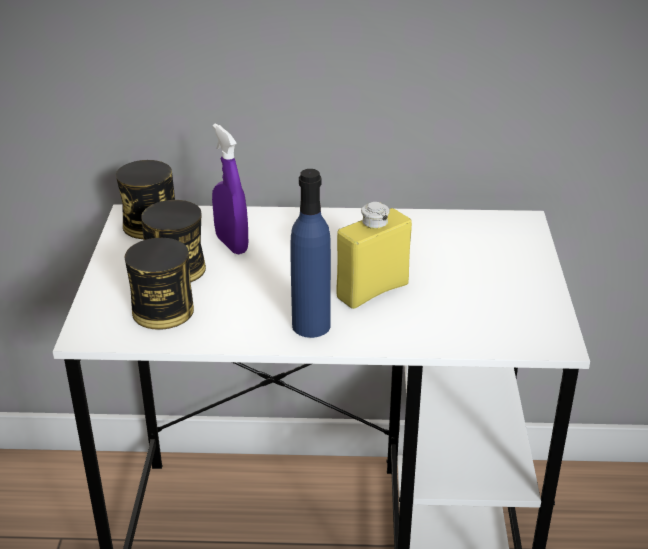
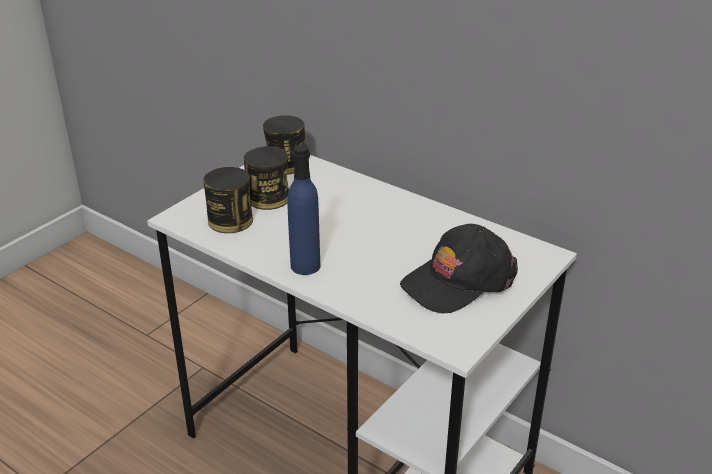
camera: 35 degrees right, 0 degrees up
(231, 244) = (320, 195): purple spray bottle -> none
(372, 291) = (372, 260): yellow bottle -> none
(478, 278) = (458, 281): none -> black cap

